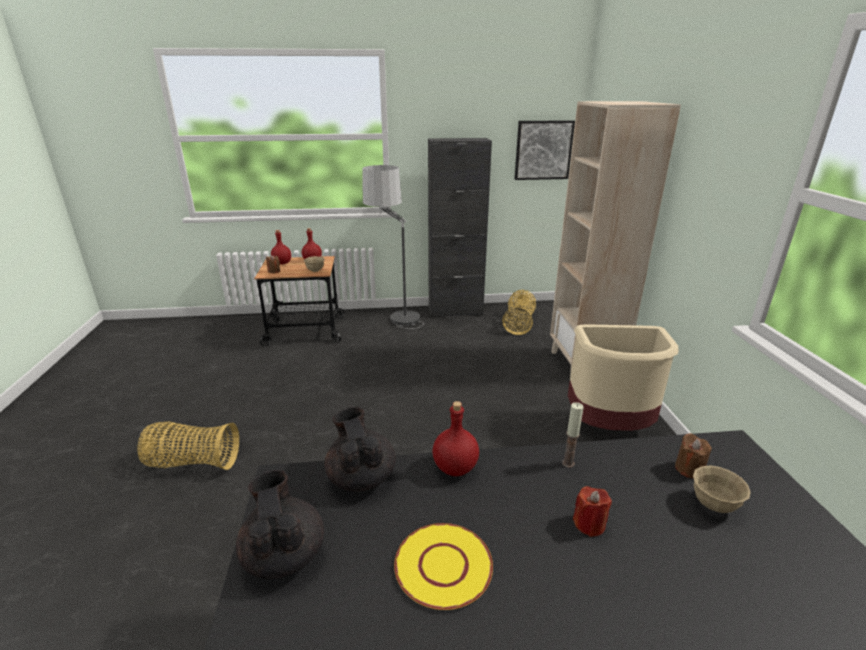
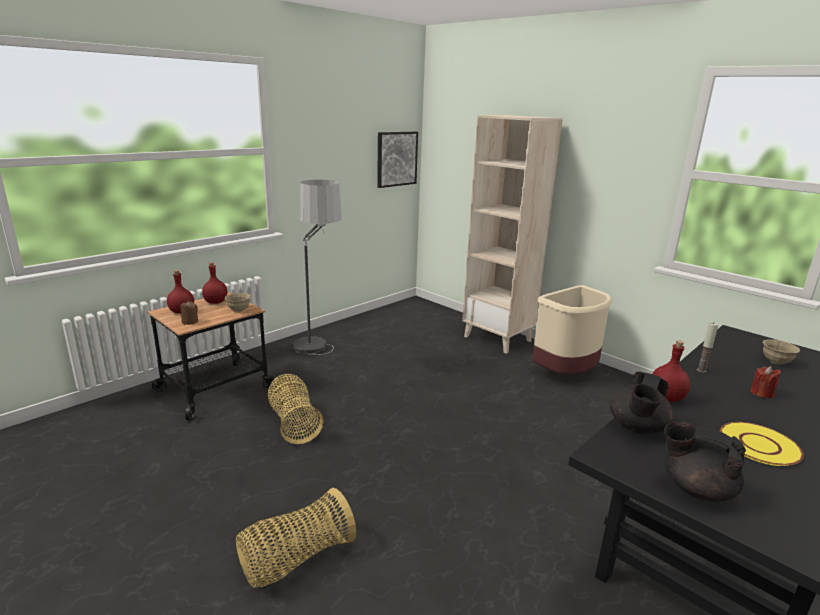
camera: 40 degrees left, 5 degrees down
(361, 477) = (637, 428): black teapot -> black teapot turned 90 degrees counterclockwise
(455, 311) = (344, 327): black cabinet -> none
(519, 323) = (411, 322): basket -> basket (294, 422)
(689, 469) = (741, 351): brown candle -> none

